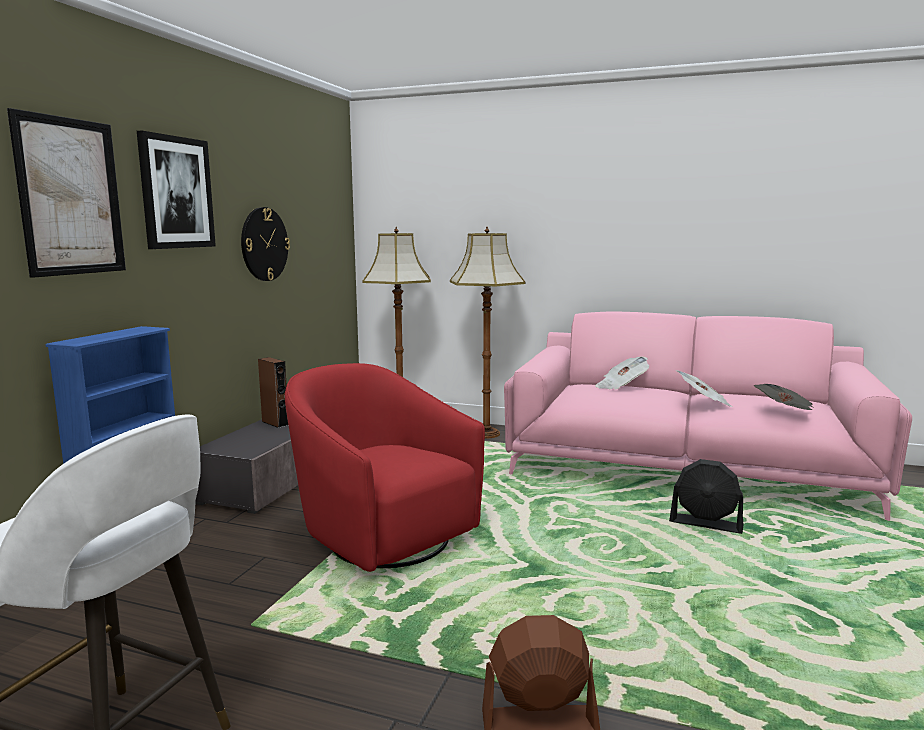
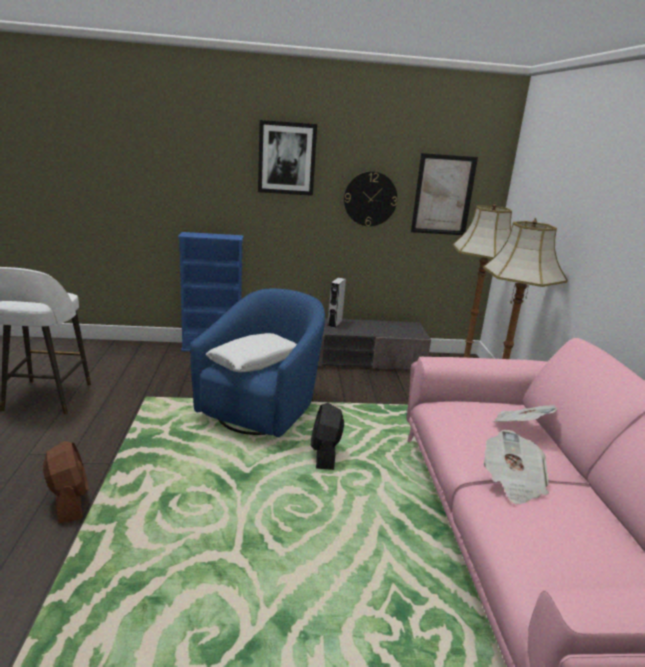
camera: 65 degrees right, 10 degrees up
(70, 197) = (208, 158): picture -> picture (443, 195)
(275, 423) = (334, 323): brown speaker -> grey speaker
(381, 535) = (262, 409): red armchair -> blue armchair
(398, 456) = (255, 361): none -> white pillow
(706, 524) = (387, 572): black fan -> black fan (325, 454)
(784, 412) = (535, 548): newspaper -> none

